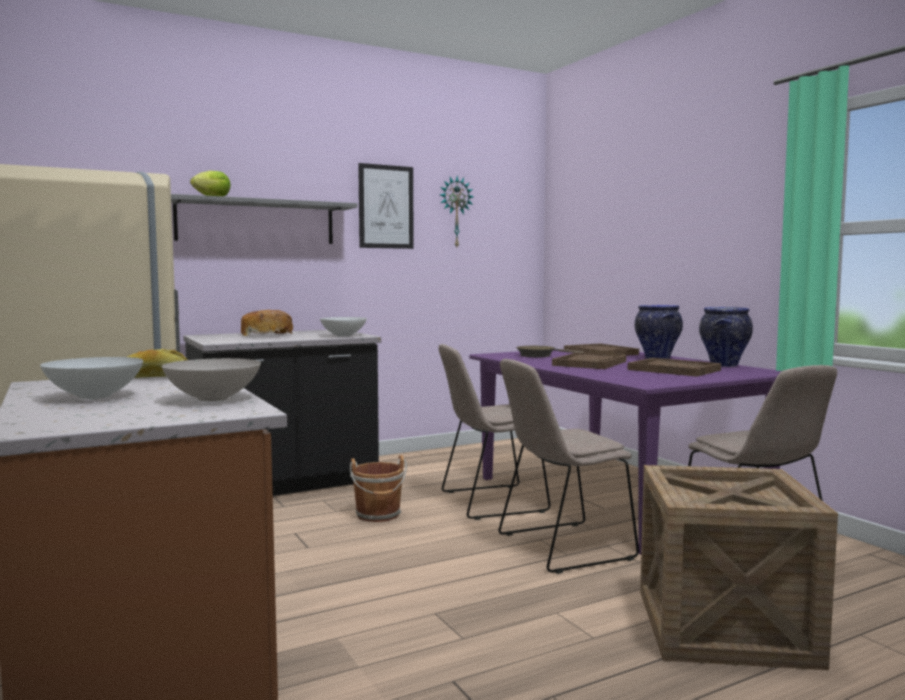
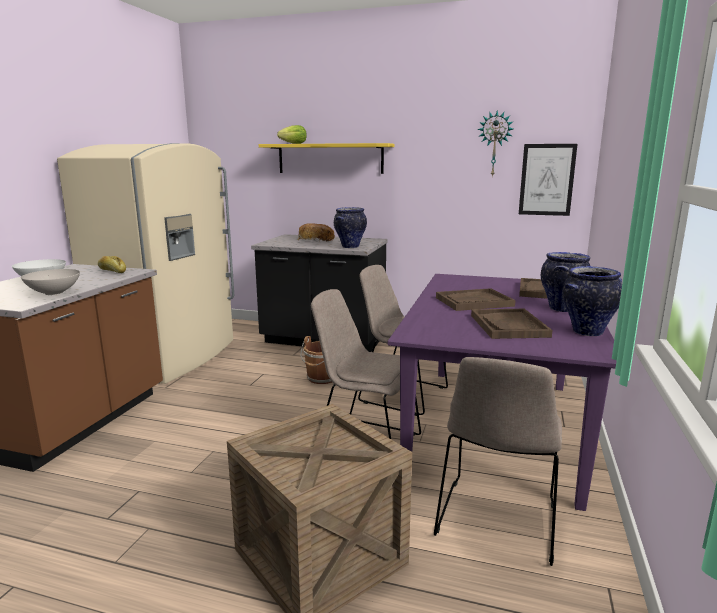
camera: 45 degrees right, 10 degrees up
(256, 222) = (330, 158): grey shelf -> yellow shelf
(343, 336) = (350, 247): white bowl -> vase
(386, 207) = (429, 142): picture -> picture (547, 180)
(539, 355) = (476, 284): brown frying pan -> none

